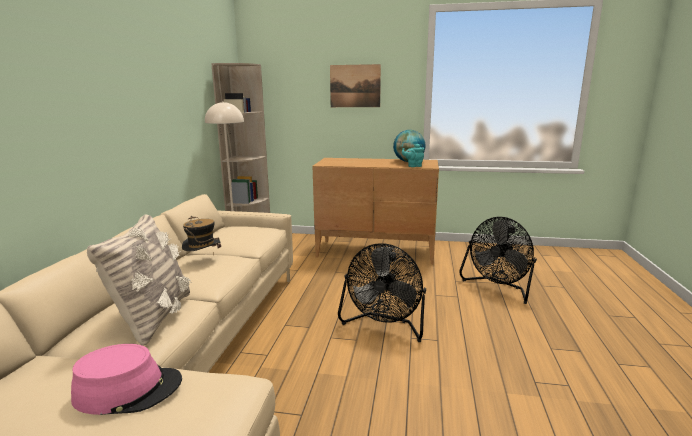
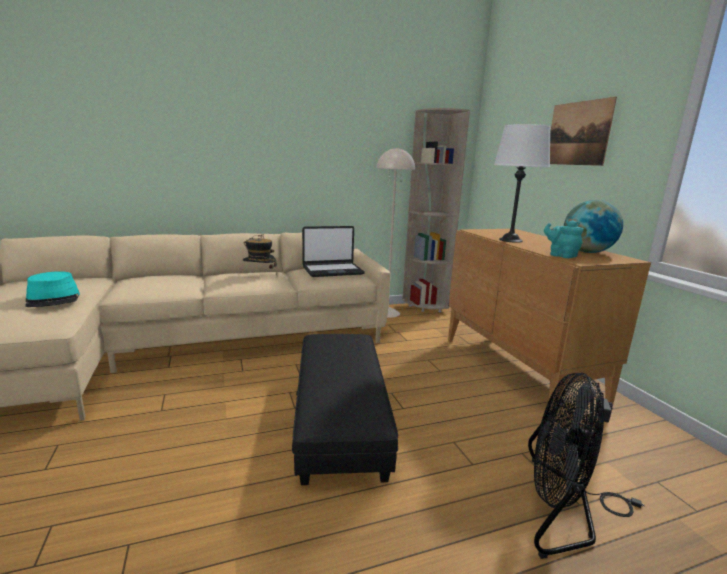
camera: 60 degrees right, 0 degrees up
(128, 389) = (53, 299): pink hat -> turquoise hat
(155, 318) = (158, 286): beige pillow -> none
(240, 232) = (332, 270): none -> laptop
(363, 164) = (511, 240): none -> white table lamp
(382, 323) = (340, 416): black fan -> black ottoman

